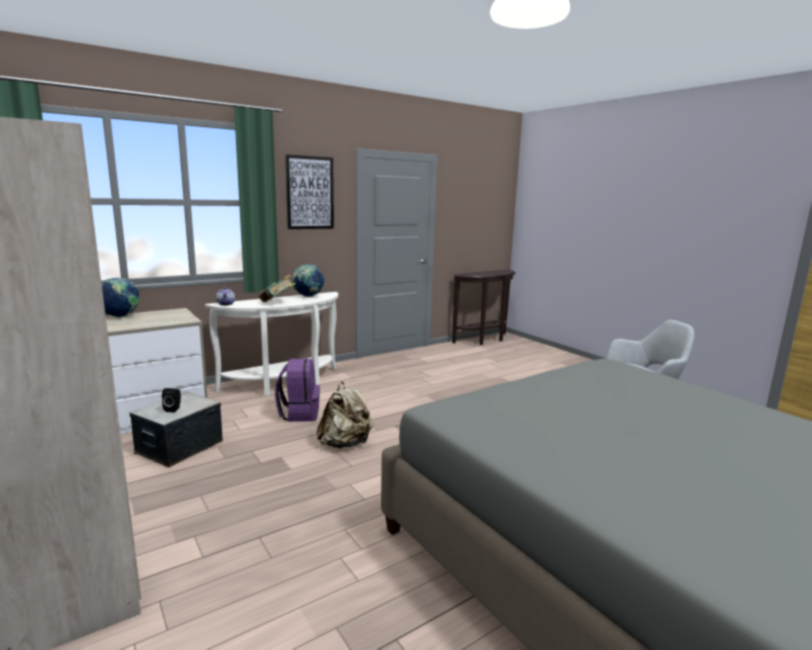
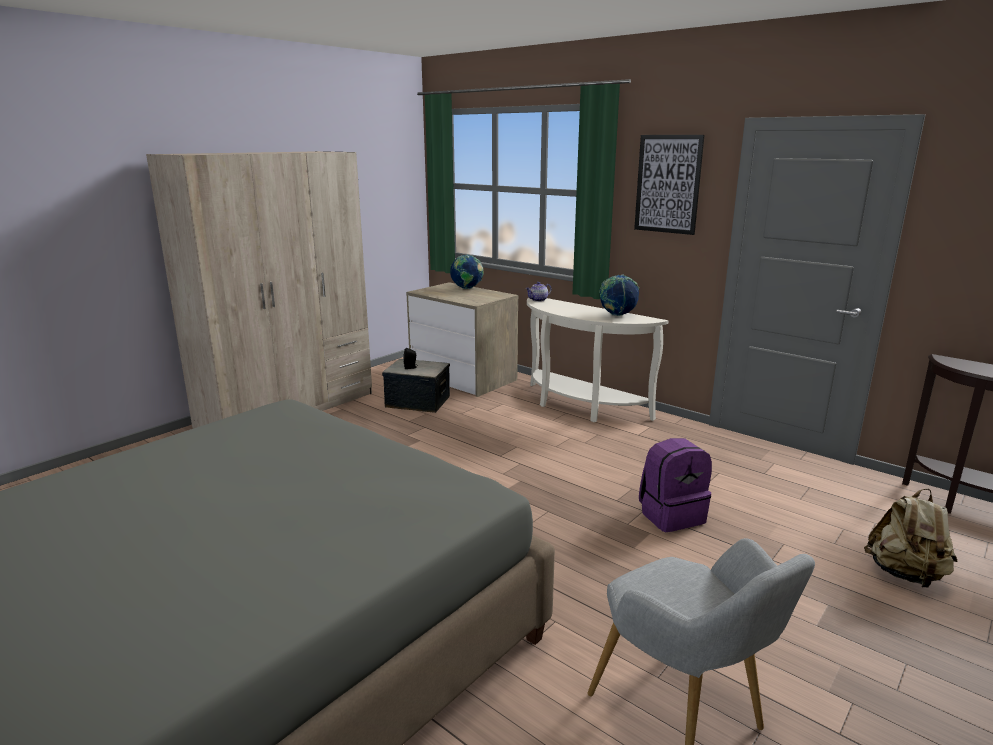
camera: 75 degrees right, 5 degrees up
(277, 302) = (570, 311): book -> none
(299, 413) = (512, 429): purple backpack -> purple backpack (671, 515)
(345, 444) = (460, 462): beige backpack -> beige backpack (905, 574)

